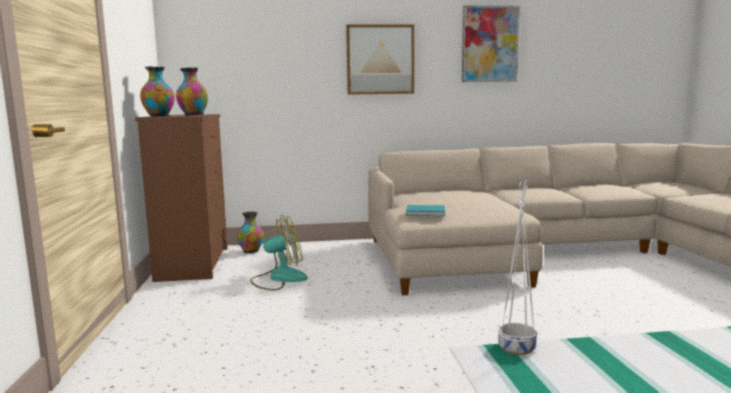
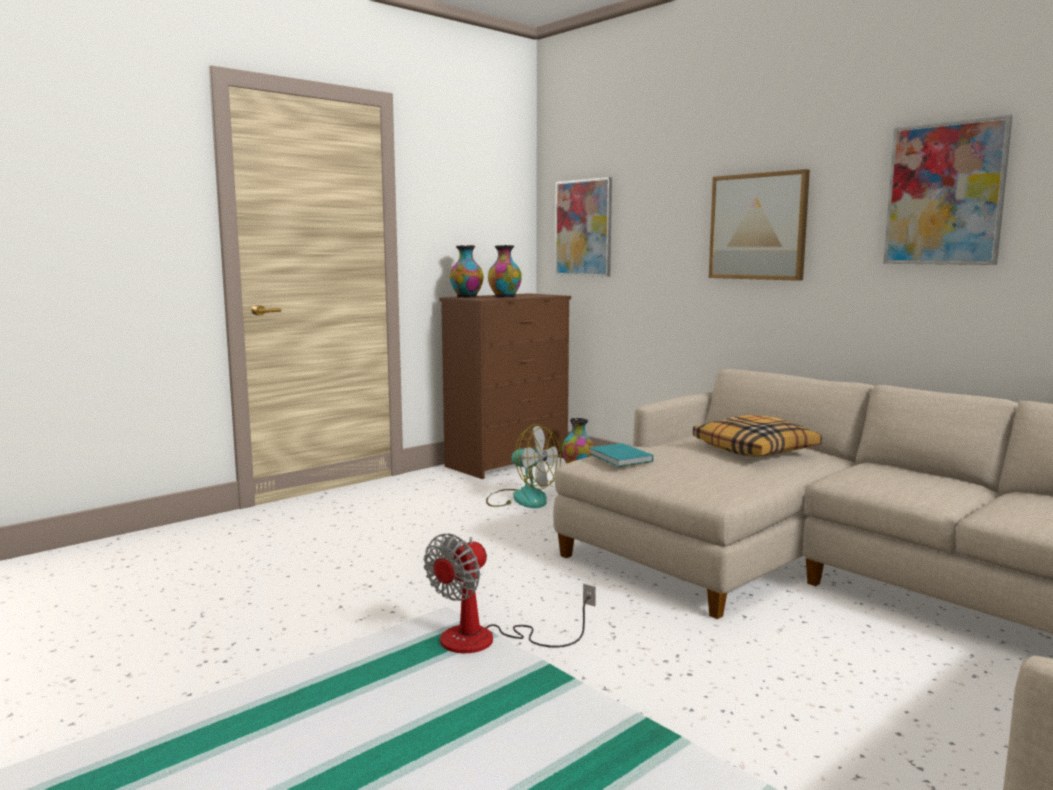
camera: 55 degrees right, 0 degrees up
(219, 58) = (583, 228): none -> picture
(457, 194) = (755, 450): none -> pillow
(516, 348) = (487, 641): white planter -> fan

